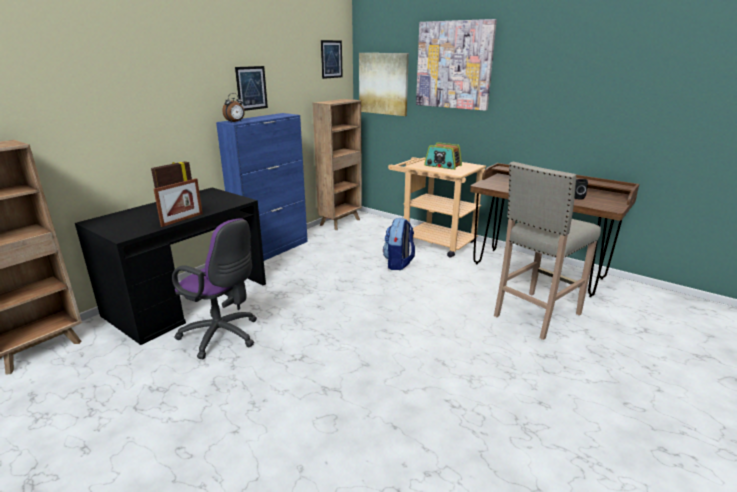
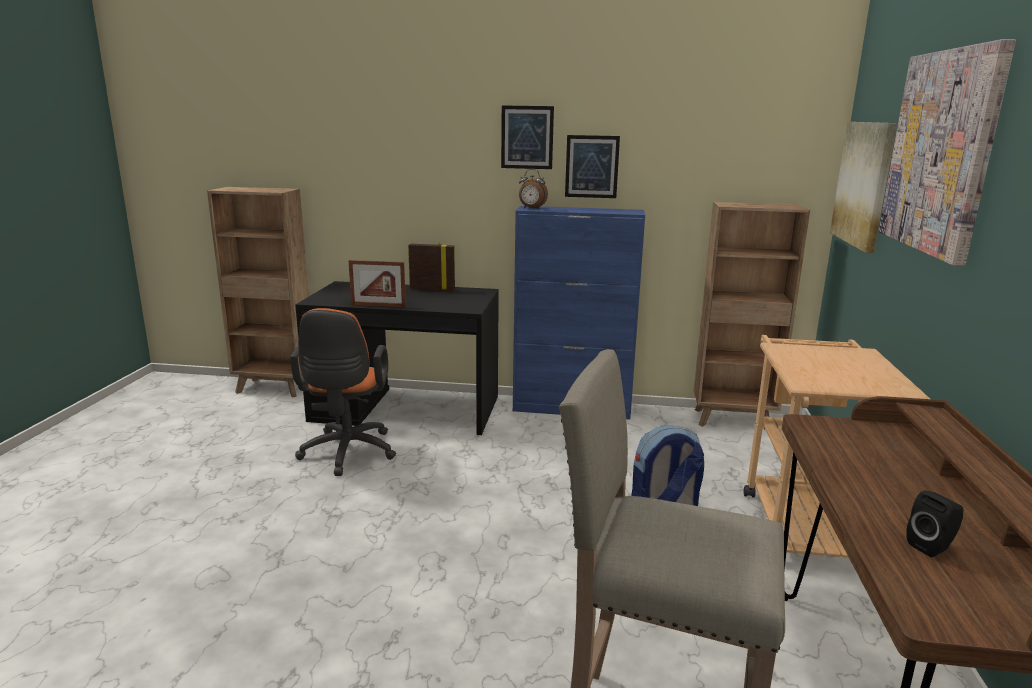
camera: 60 degrees right, 5 degrees down
(223, 336) = (347, 454): purple office chair -> orange office chair
(331, 59) = (782, 131): picture -> picture (527, 137)
(442, 166) = (831, 366): radio -> none

